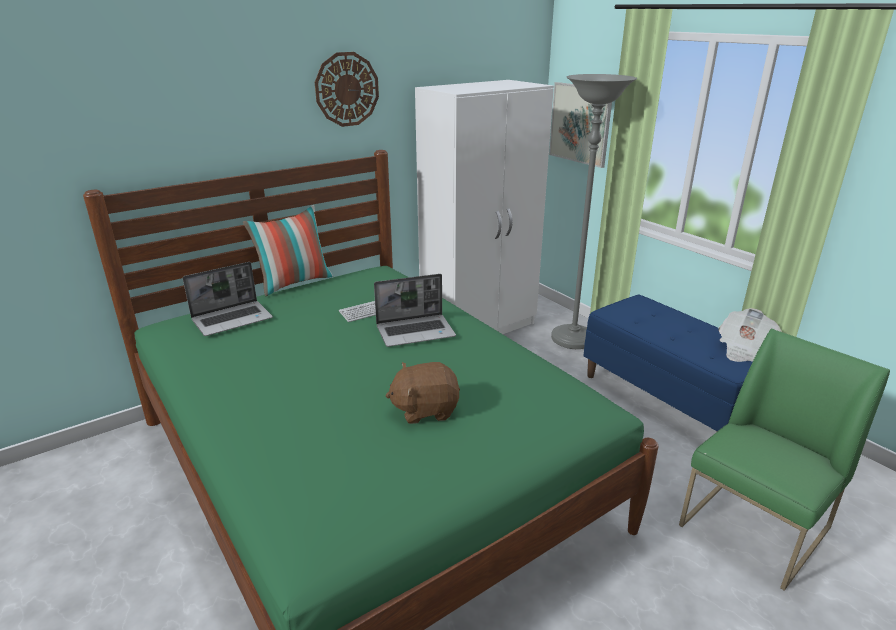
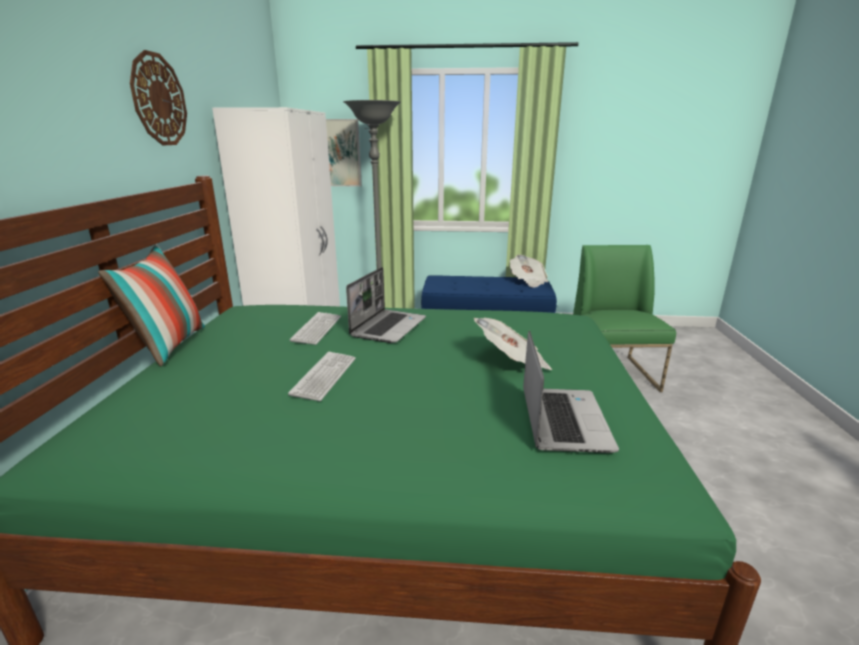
camera: 50 degrees left, 5 degrees down
(233, 319) = (172, 396): laptop -> laptop (562, 420)
(306, 348) = (324, 376): none -> keyboard
(425, 409) = (512, 362): brown plush toy -> newspaper

